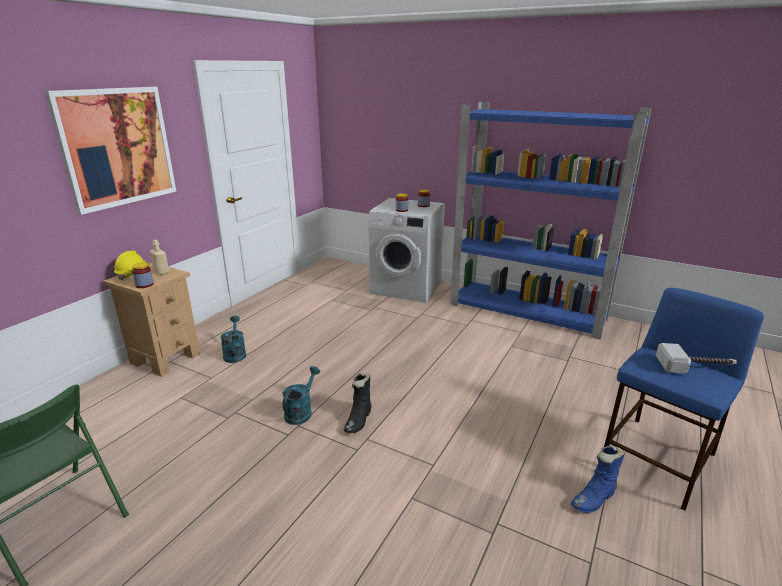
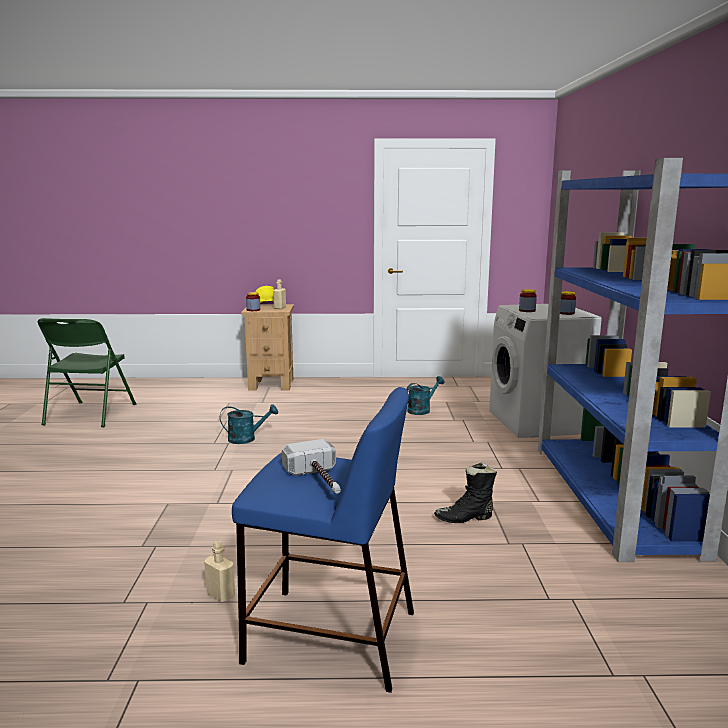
camera: 60 degrees right, 10 degrees down
(117, 147) = (284, 205): picture -> none
(235, 353) = (303, 398): turquoise watering can -> turquoise watering can (422, 410)
(359, 420) = (255, 461): black boot -> black boot (465, 518)
(594, 499) = (221, 595): blue boot -> beige bottle

